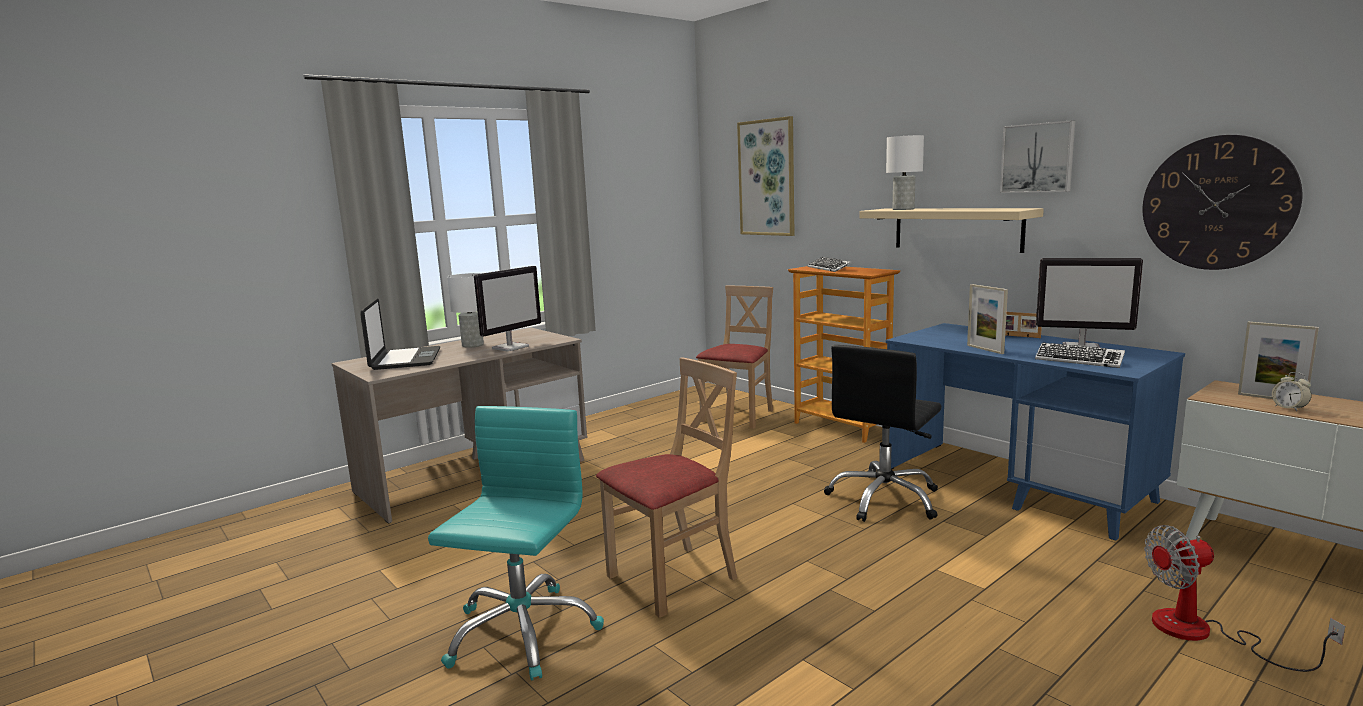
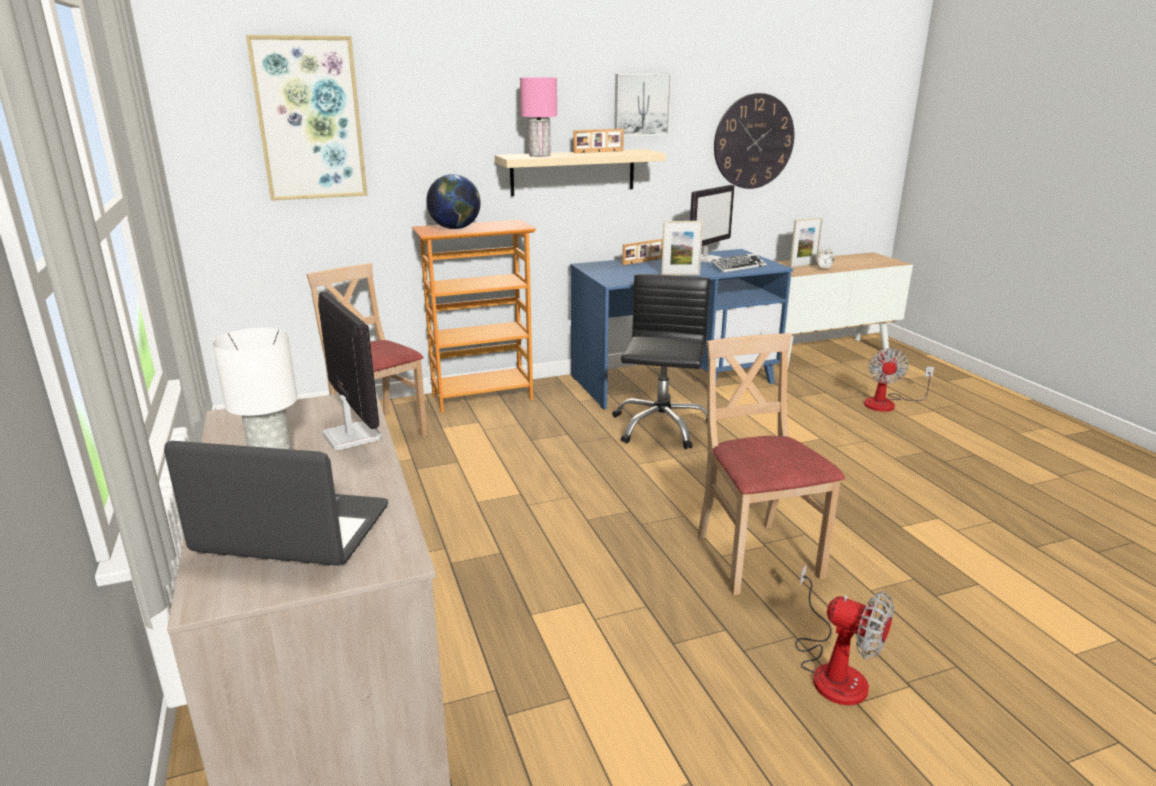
camera: 70 degrees left, 10 degrees up
(522, 632) = (833, 670): turquoise office chair -> fan
(829, 268) = (455, 228): keyboard -> globe
(884, 499) = (660, 426): black office chair -> black office chair turned 135 degrees counterclockwise
(902, 209) = (539, 155): white table lamp -> pink table lamp
(971, 208) = (599, 152): none -> picture frame

